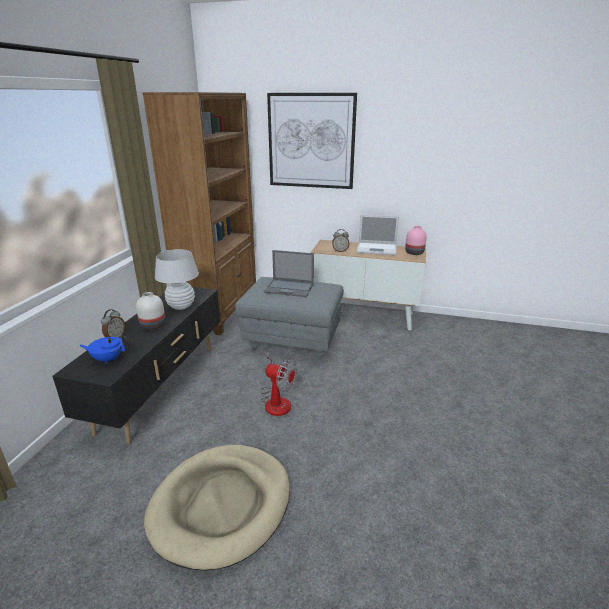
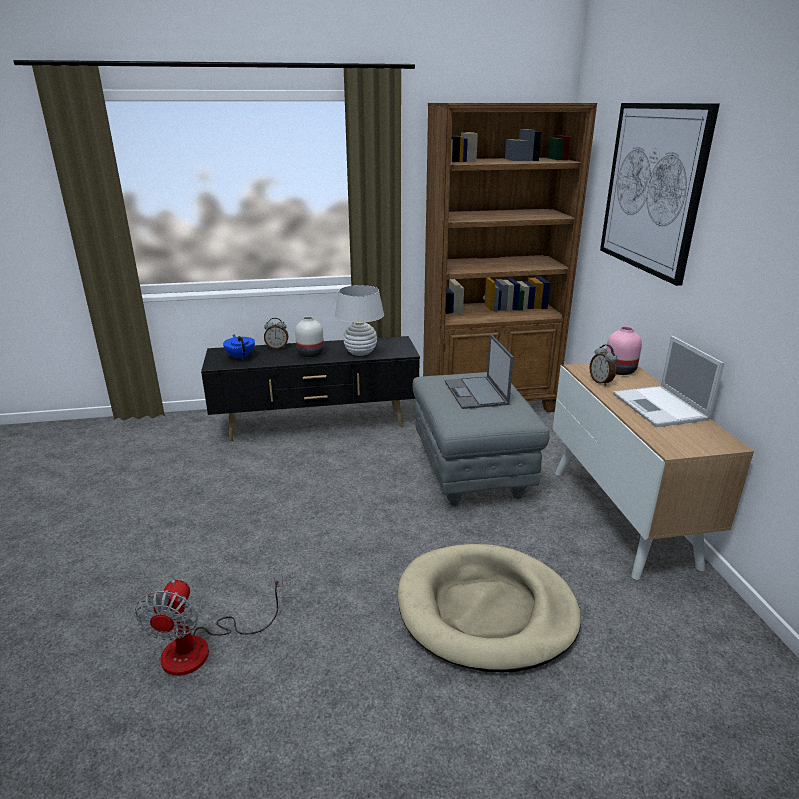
camera: 65 degrees right, 0 degrees up
(222, 505) = (170, 514): beige dog bed -> beige dog bed (486, 610)
(276, 400) = (338, 497): fan -> fan (203, 647)
(414, 253) = (699, 442): pink vase -> pink vase (618, 370)

